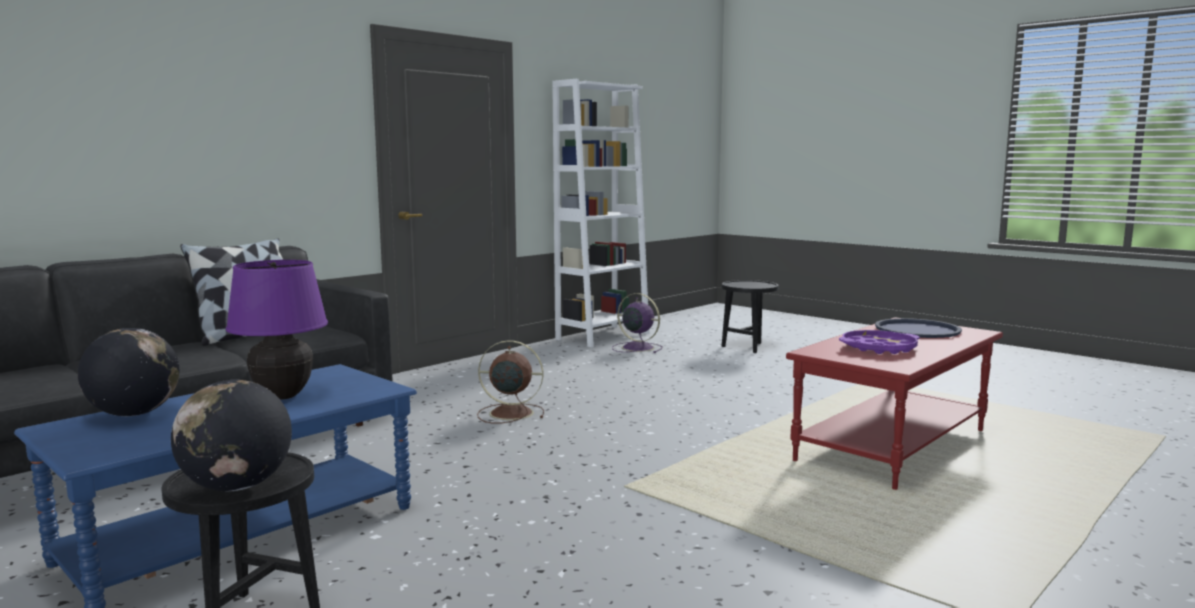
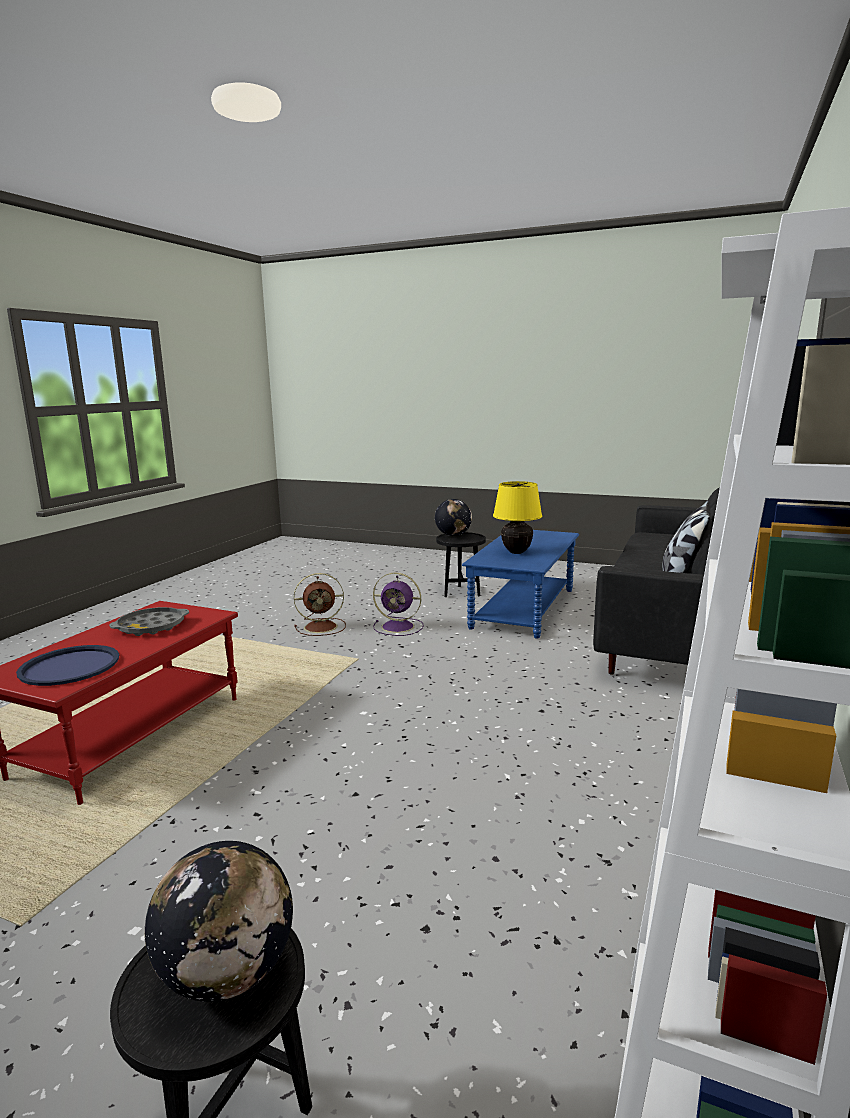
camera: 160 degrees right, 5 degrees up
(134, 414) = (554, 540): globe -> globe (227, 974)
(283, 396) = (516, 552): purple table lamp -> yellow table lamp
(509, 413) = (515, 713): brown fan -> brown fan (322, 627)
(636, 348) = (529, 1010): purple fan -> purple fan (399, 627)
(878, 348) = (151, 627): purple tray -> grey tray

